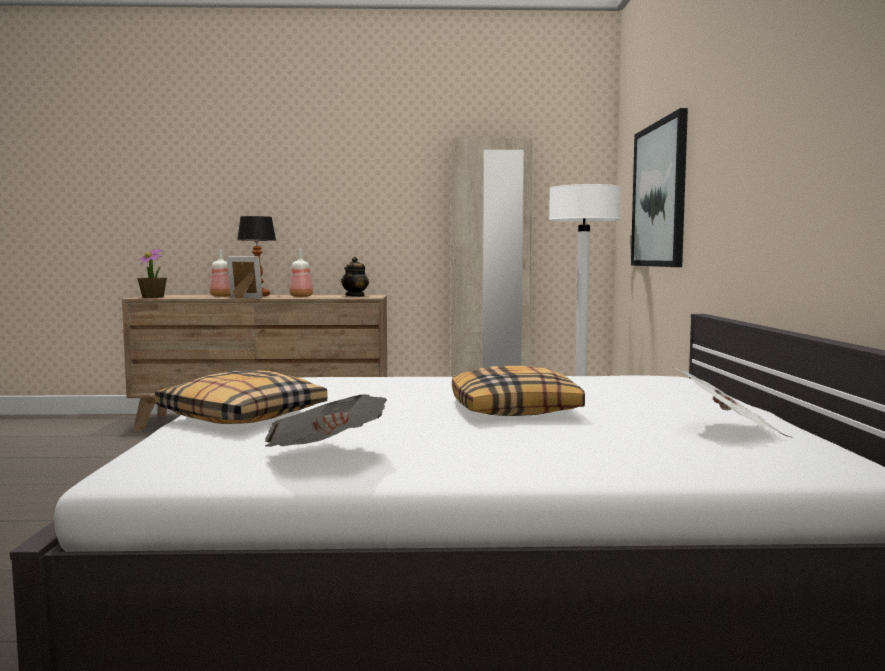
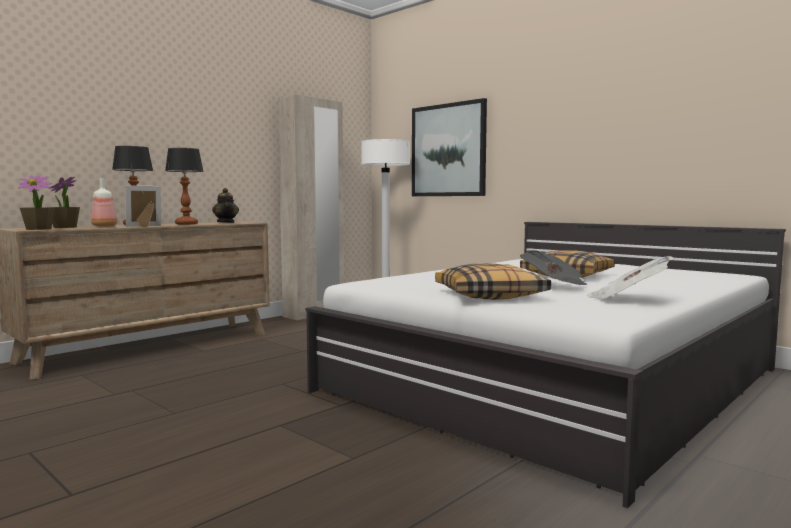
camera: 45 degrees left, 0 degrees up
(189, 296) = (65, 227): none -> potted plant
(302, 296) = (186, 224): bottle -> table lamp
(730, 431) = (664, 271): newspaper -> newspaper (555, 286)

